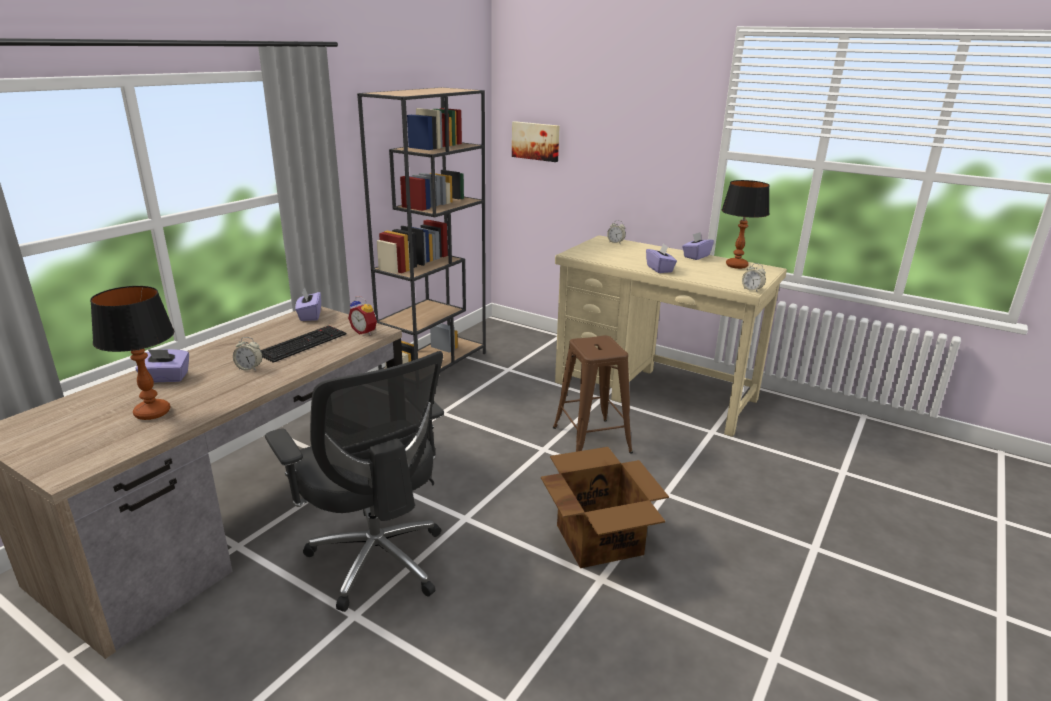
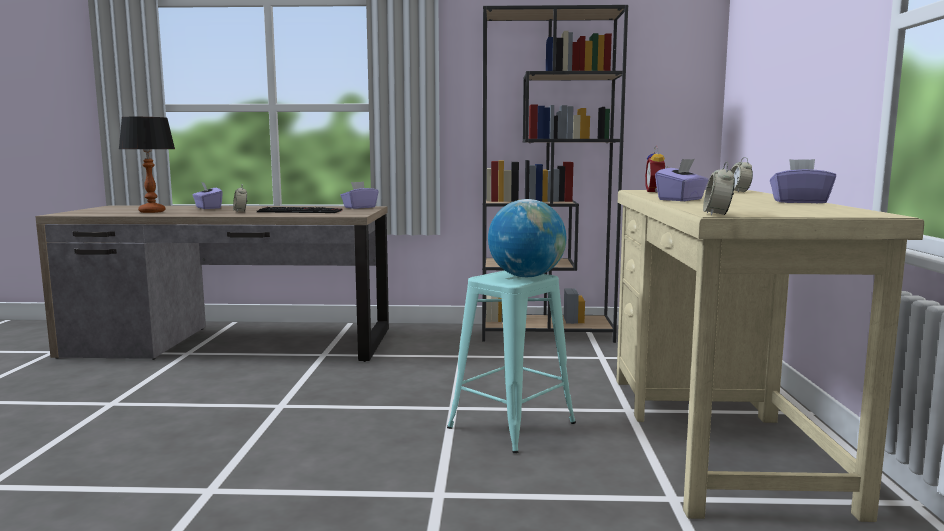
camera: 60 degrees right, 15 degrees down
(365, 332) = (347, 214): alarm clock -> alarm clock (656, 191)
(375, 557) = (195, 391): office chair -> none
(536, 141) = (747, 78): picture -> none
(591, 440) = (512, 425): brown stool -> turquoise stool
(599, 538) = (293, 473): cardboard box -> none
(603, 343) = (526, 276): none -> globe
(736, 266) = (823, 208): table lamp -> none

